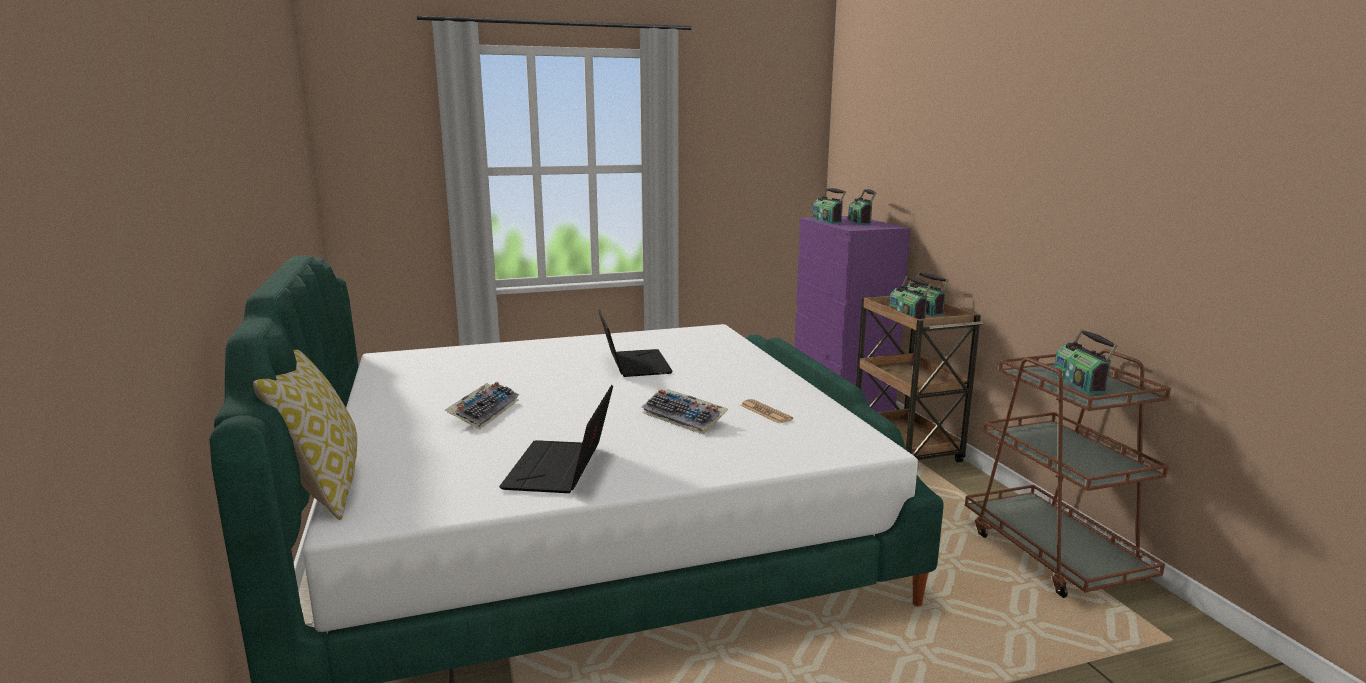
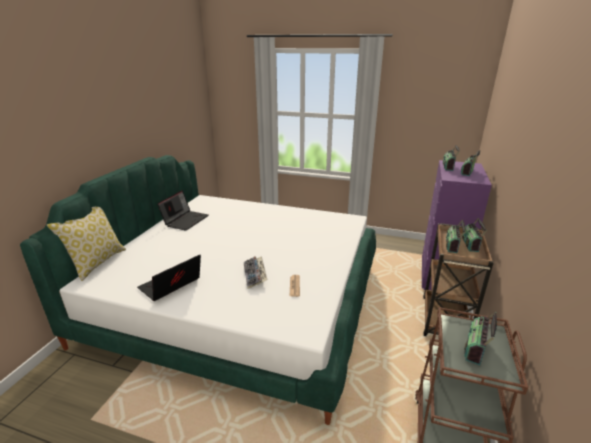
camera: 35 degrees right, 10 degrees up
(484, 411) = (191, 242): keyboard -> none
(633, 364) = (283, 232): laptop -> laptop (185, 220)

